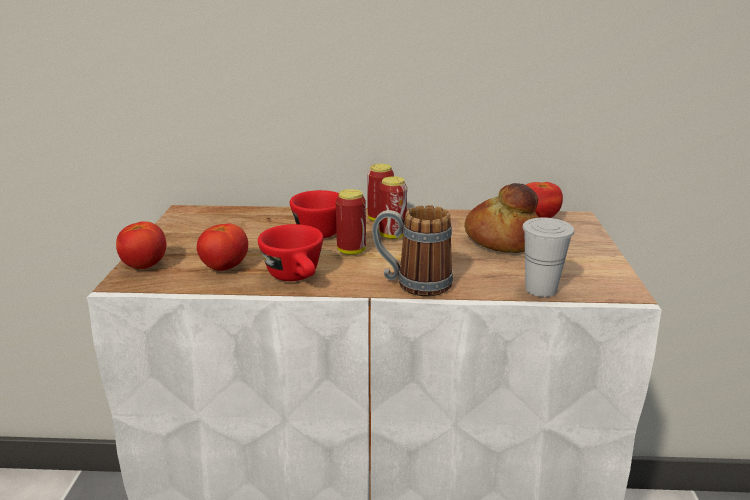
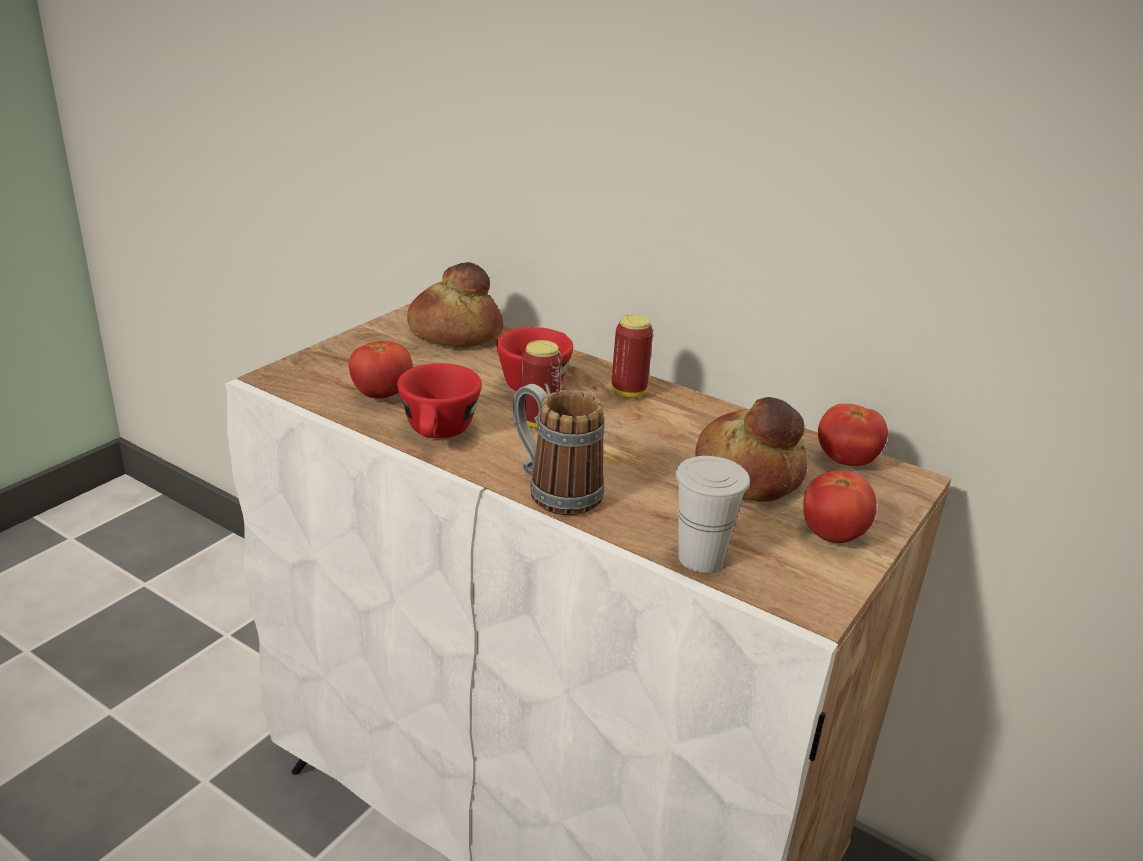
camera: 30 degrees right, 5 degrees up
(144, 266) = (311, 365): tomato -> tomato (832, 535)
(225, 218) = (454, 333): none -> bread
(392, 235) = (614, 419): can -> none

